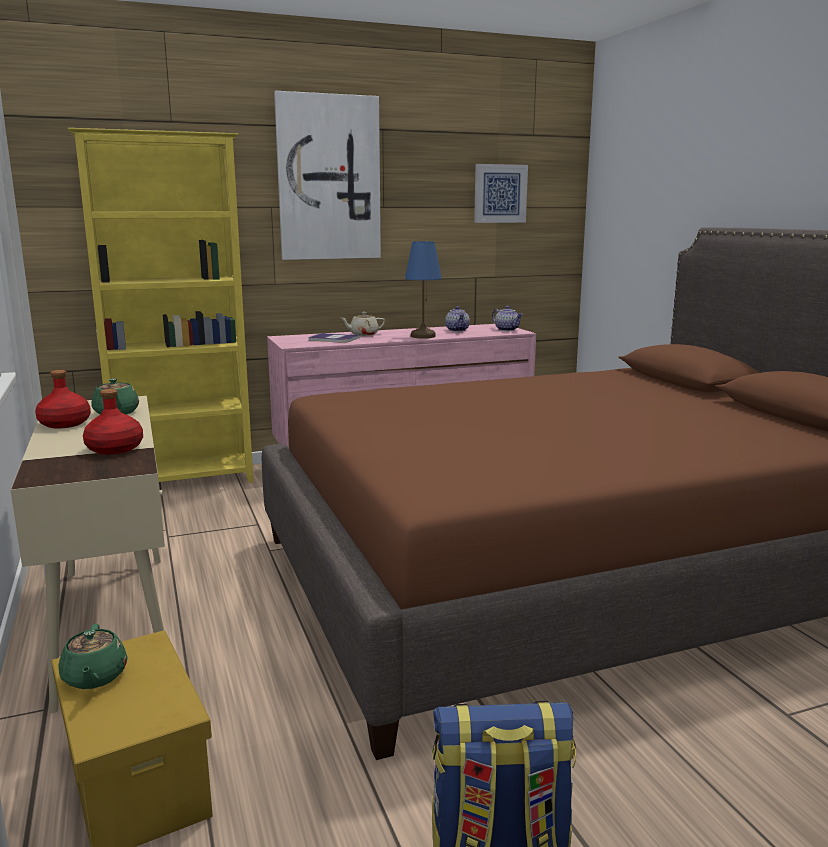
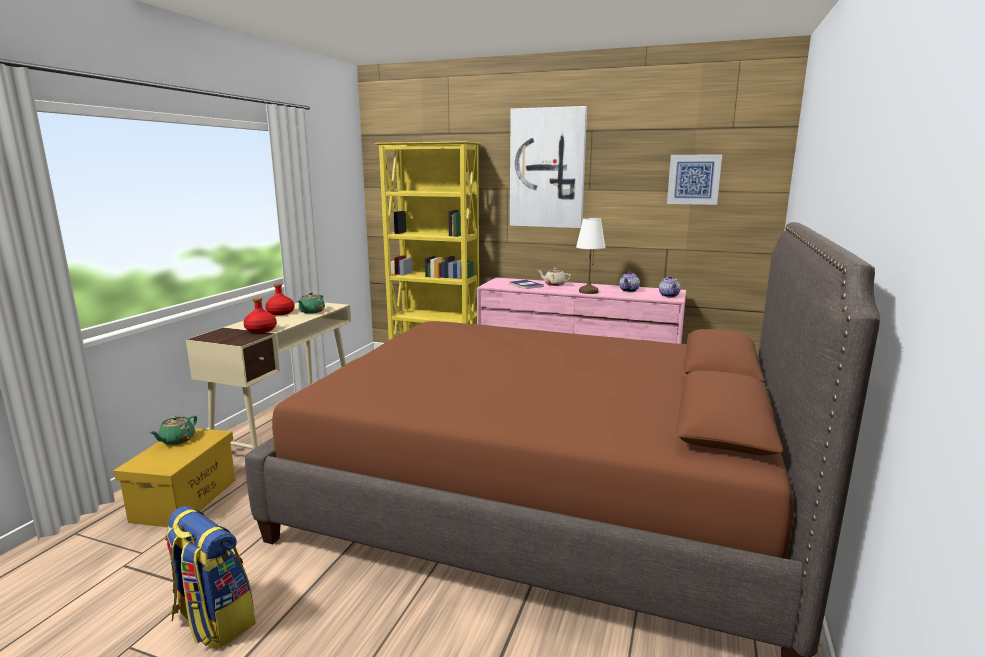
camera: 40 degrees right, 0 degrees up
(423, 336) = (588, 292): blue table lamp -> white table lamp

